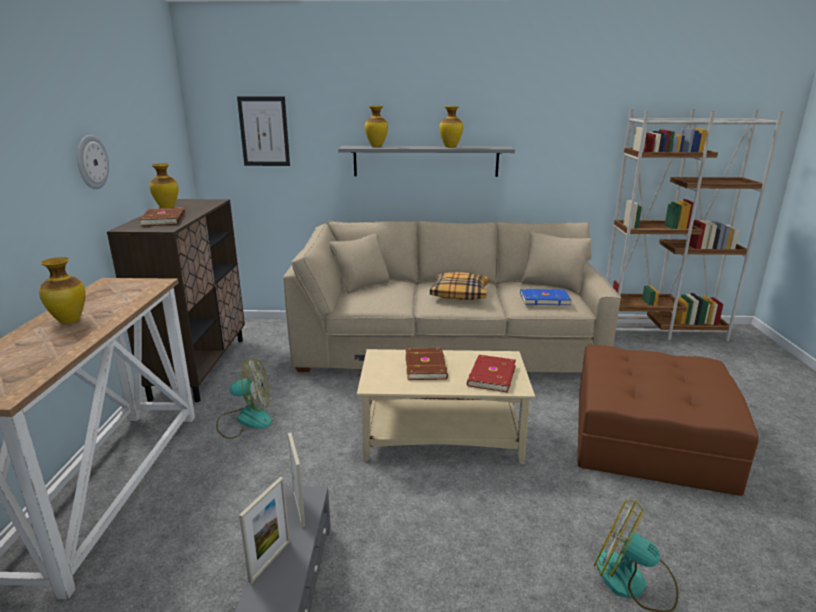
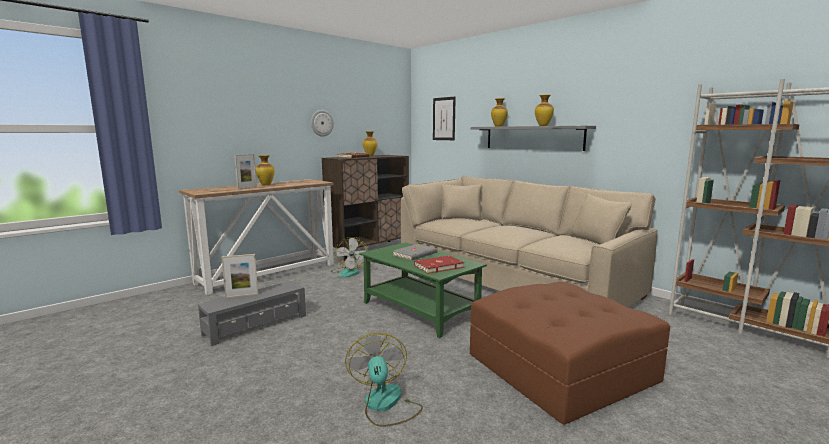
camera: 45 degrees right, 10 degrees down
(245, 420) = (349, 272): fan -> fan turned 45 degrees clockwise
(299, 508) = (281, 288): picture frame -> picture frame (247, 187)
(426, 366) = (415, 254): brown book -> grey book
(443, 437) = (421, 310): beige coffee table -> green coffee table
(460, 293) = (508, 231): pillow -> none
(544, 299) = (560, 244): blue book -> none

